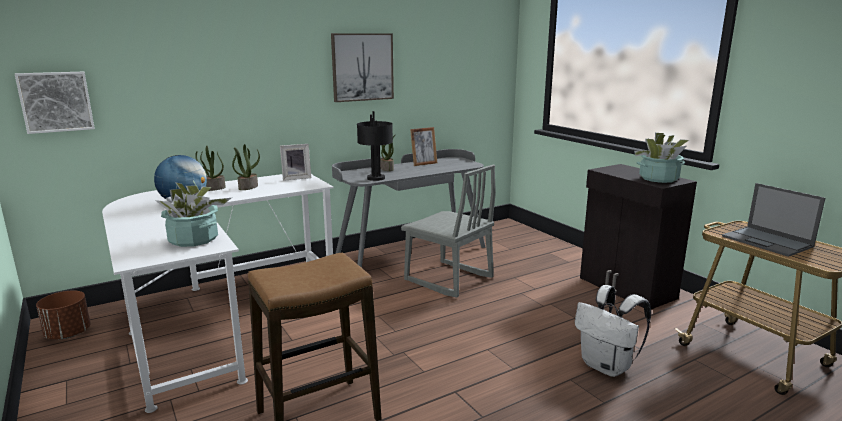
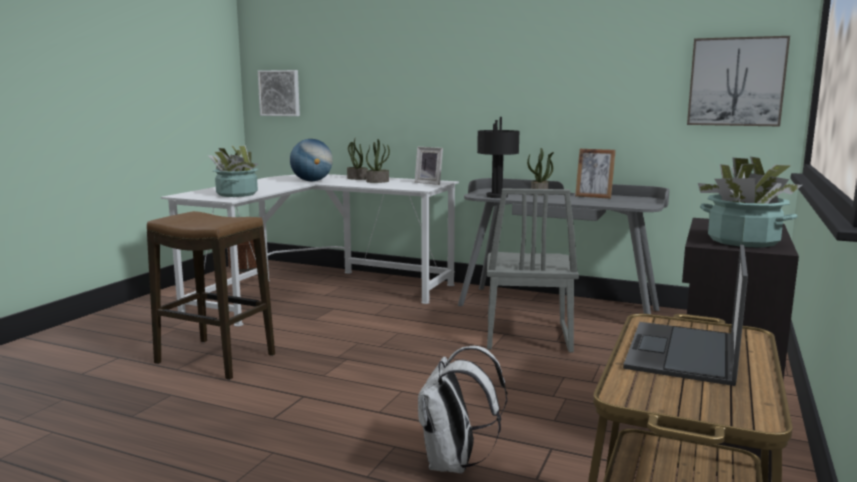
camera: 55 degrees right, 5 degrees down
(362, 67) = (537, 70): picture -> picture (736, 82)

